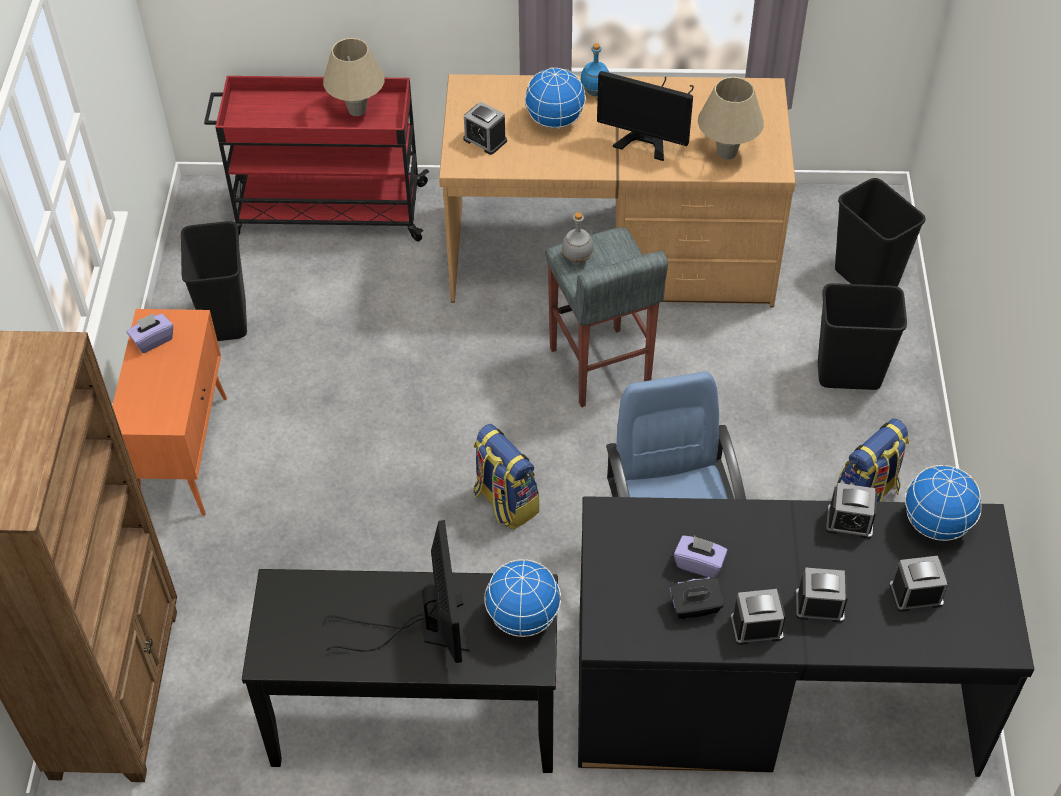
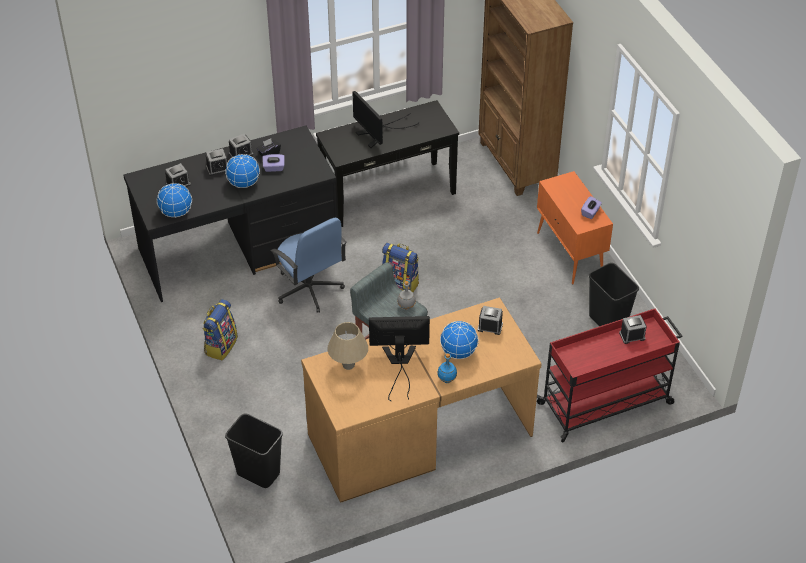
camera: 155 degrees right, 5 degrees down
(357, 110) = (592, 360): beige table lamp -> none
(522, 618) = (341, 148): globe -> globe (244, 183)
(849, 373) = (249, 408): black trash can -> none
(849, 522) = (215, 202): alarm clock -> alarm clock (632, 336)

